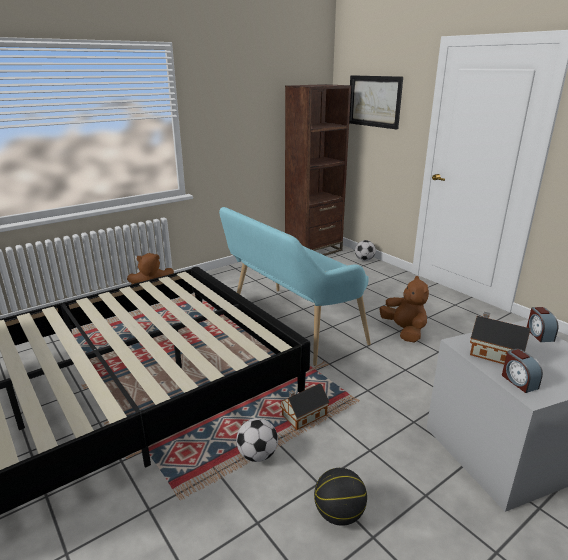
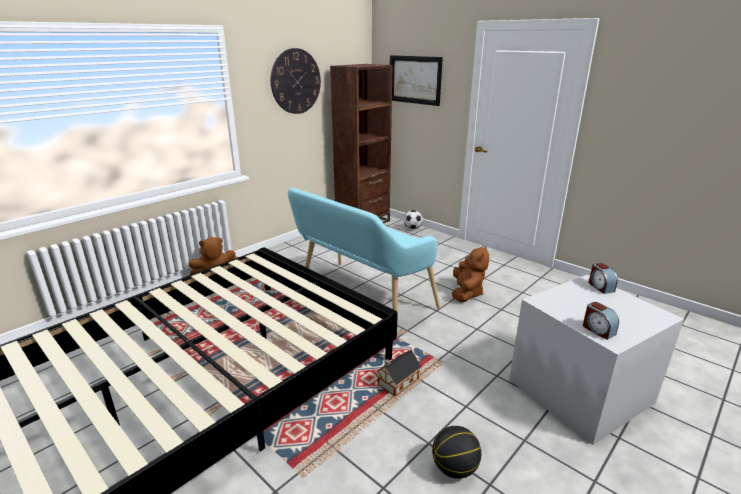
camera: 10 degrees left, 0 degrees up
(247, 101) = (296, 81): none -> wall clock
(257, 455) = (365, 424): football -> none
(404, 331) = (466, 293): brown plush toy -> brown plush toy turned 45 degrees clockwise
(494, 353) = (570, 307): toy house -> none

